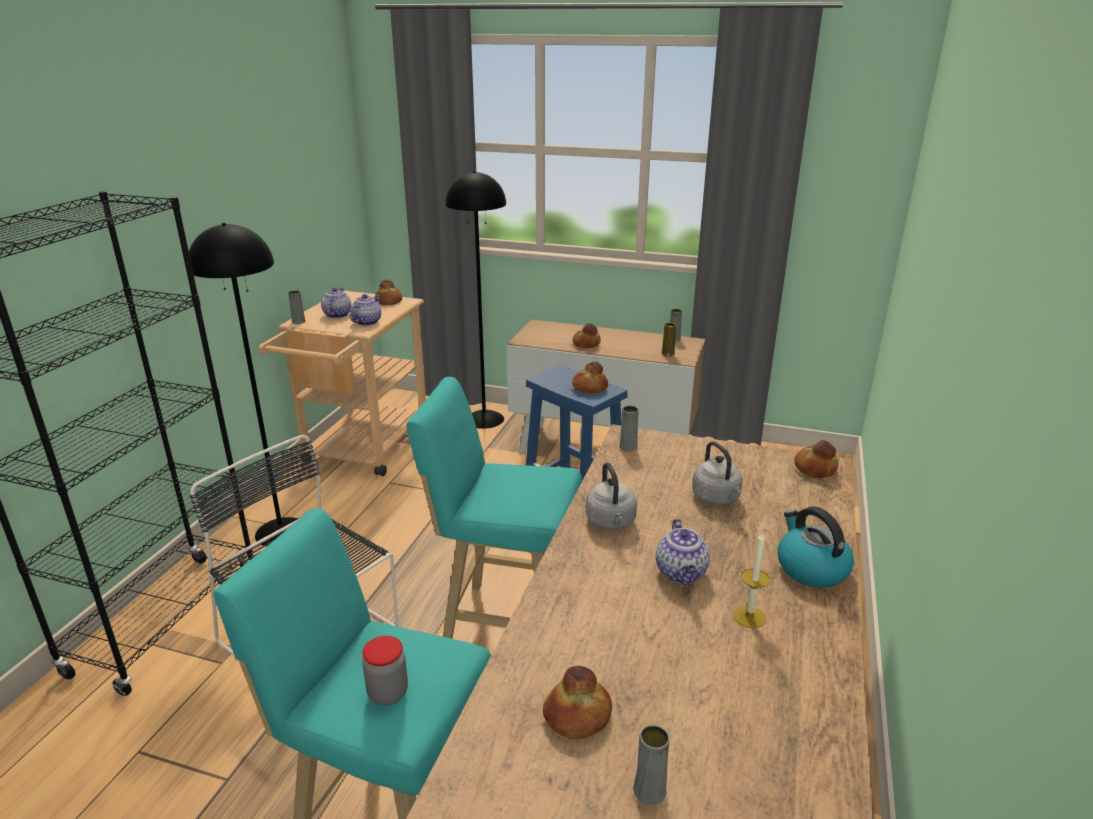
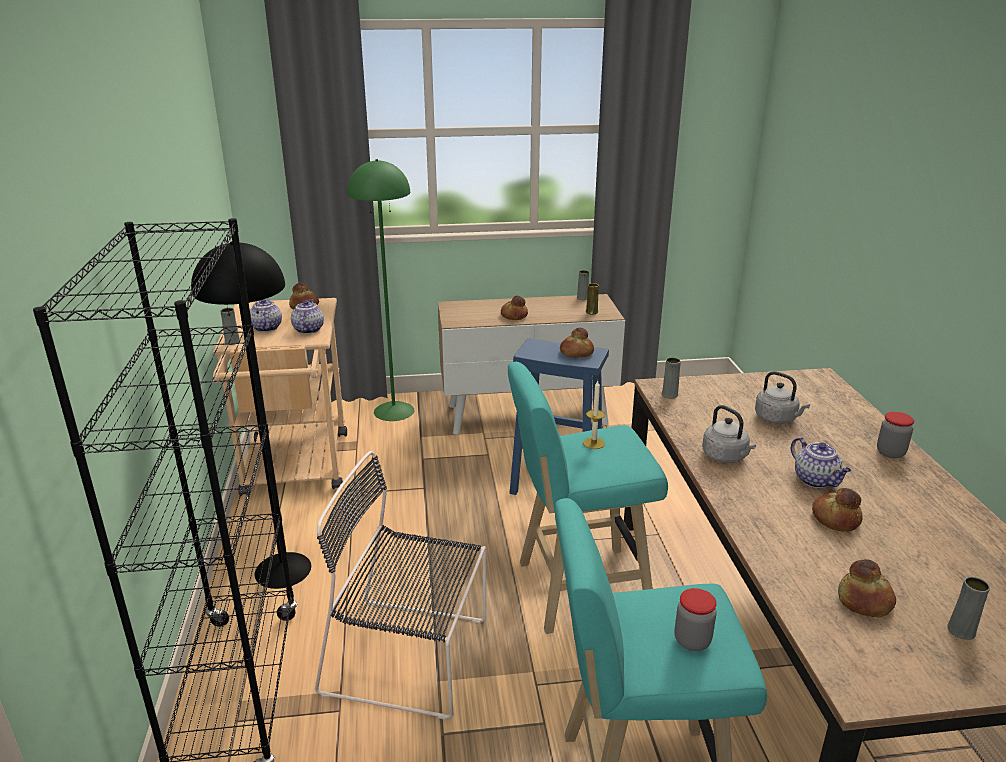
camera: 25 degrees left, 0 degrees up
(484, 419) = (394, 411): black floor lamp -> green floor lamp
(749, 617) = (891, 497): candle -> candle (593, 443)
(810, 568) = (890, 452): kettle -> jar
(814, 468) = (815, 380): bread -> bread (835, 518)

